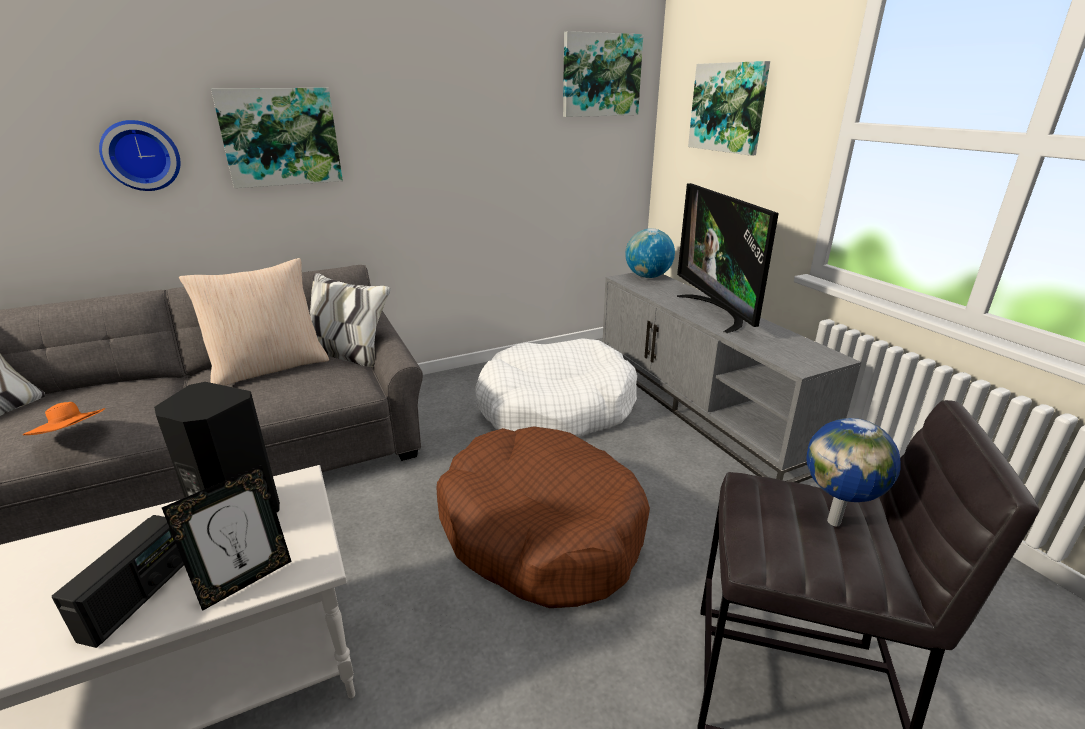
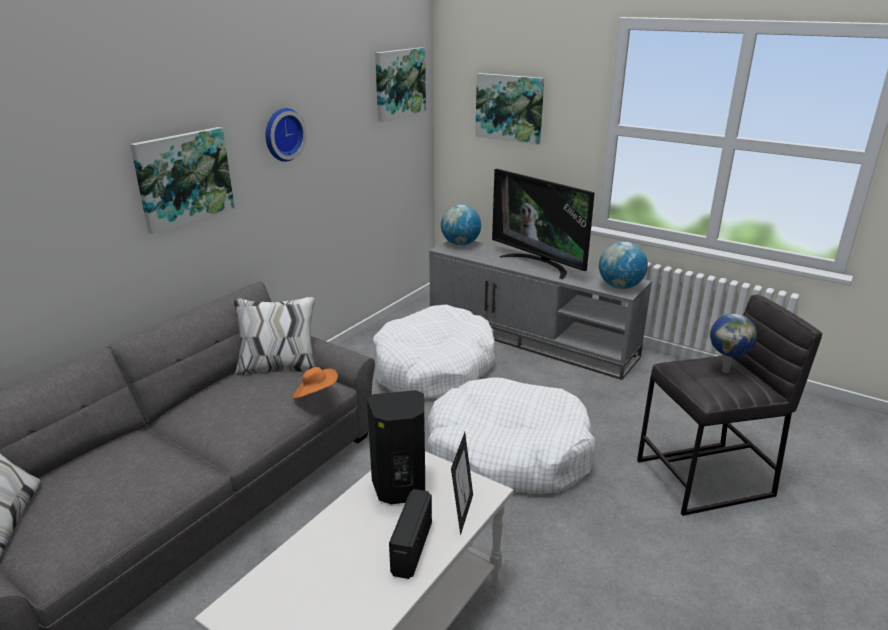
camera: 30 degrees left, 0 degrees up
(73, 437) = (148, 498): orange hat -> orange hat (316, 394)
(137, 598) = (411, 547): radio -> radio turned 150 degrees counterclockwise
(141, 155) = (72, 219): wall clock -> wall clock (282, 134)
(269, 368) = (235, 394): beige pillow -> none
(540, 530) = (508, 452): brown dog bed -> white dog bed
(800, 358) = (620, 286): none -> globe

